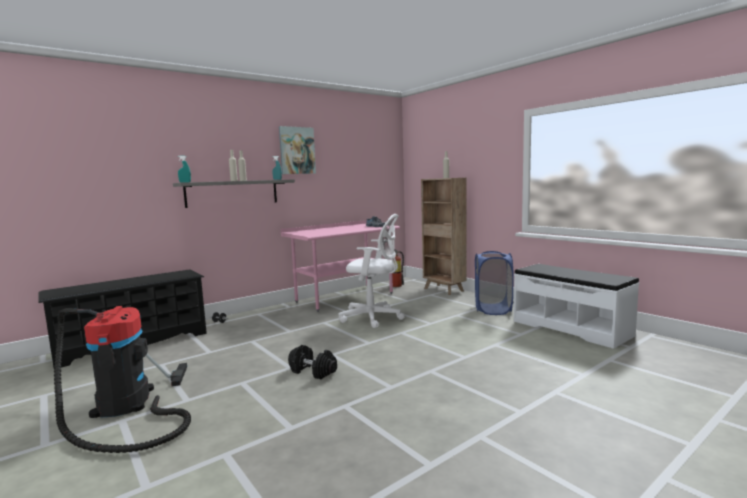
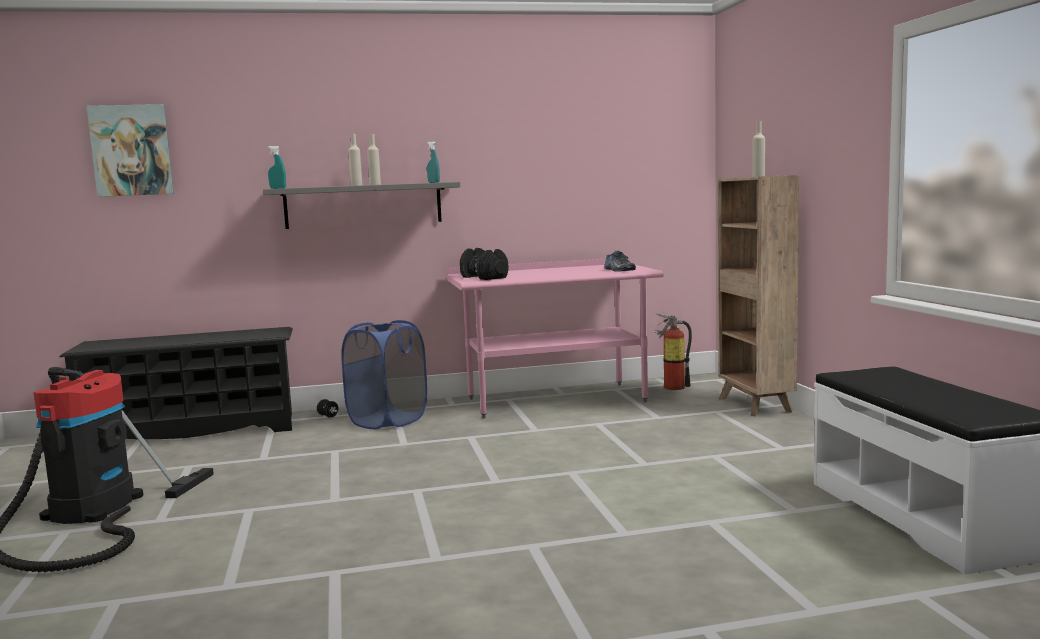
camera: 25 degrees right, 0 degrees up
(297, 150) = (482, 130): picture -> picture (131, 150)
(313, 371) = (357, 512): black dumbbell -> black dumbbell (485, 277)
(374, 317) = (559, 440): white office chair -> none
(493, 309) = (803, 455): blue laundry basket -> blue laundry basket (388, 421)

